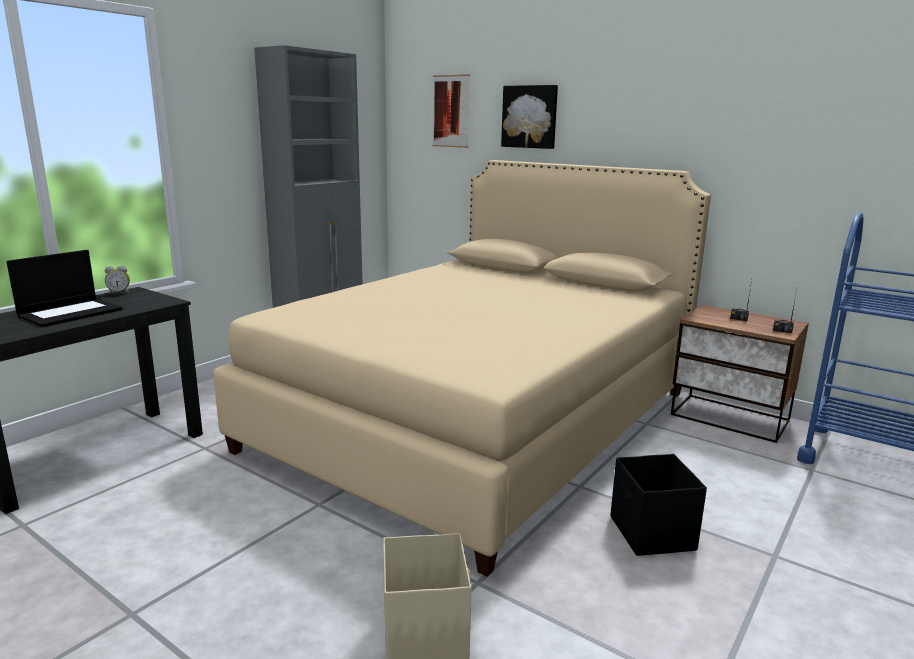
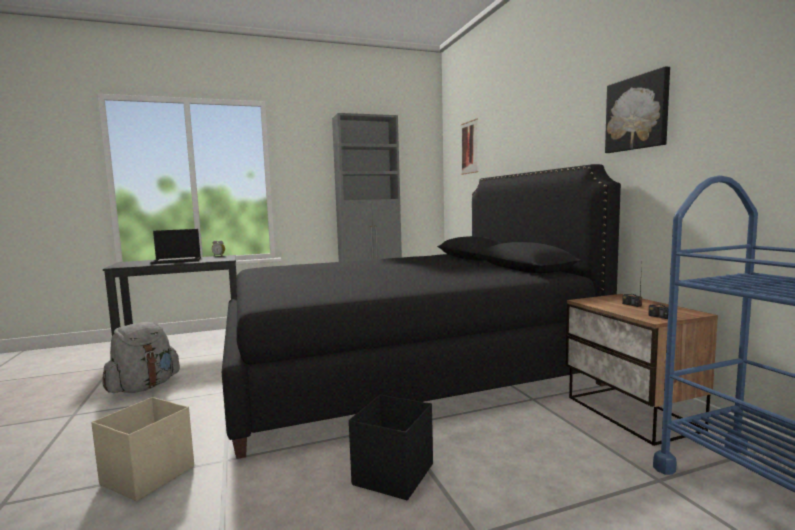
camera: 35 degrees right, 10 degrees down
(169, 538) = (144, 387): none -> grey backpack
(478, 420) = (400, 368): beige bed -> black bed
(530, 117) = (507, 141): picture -> picture (638, 113)

